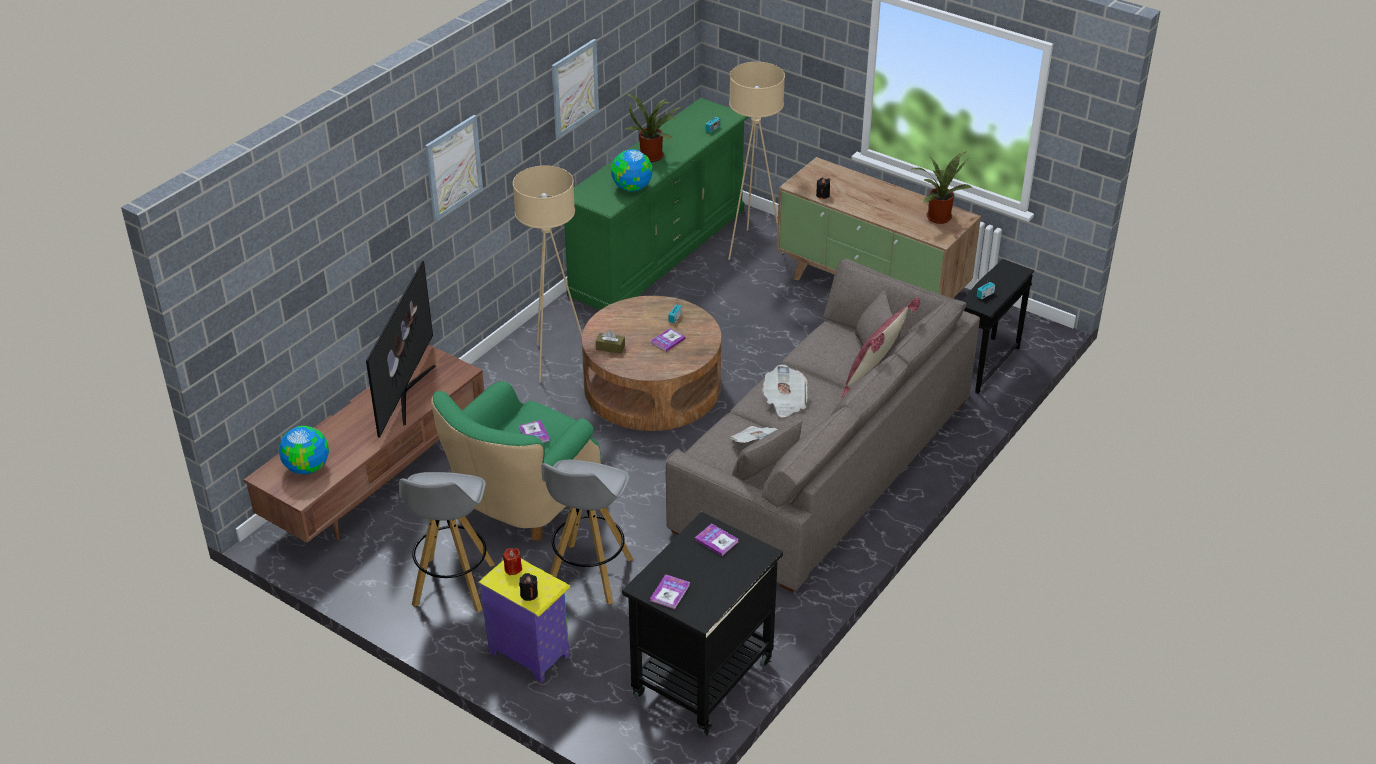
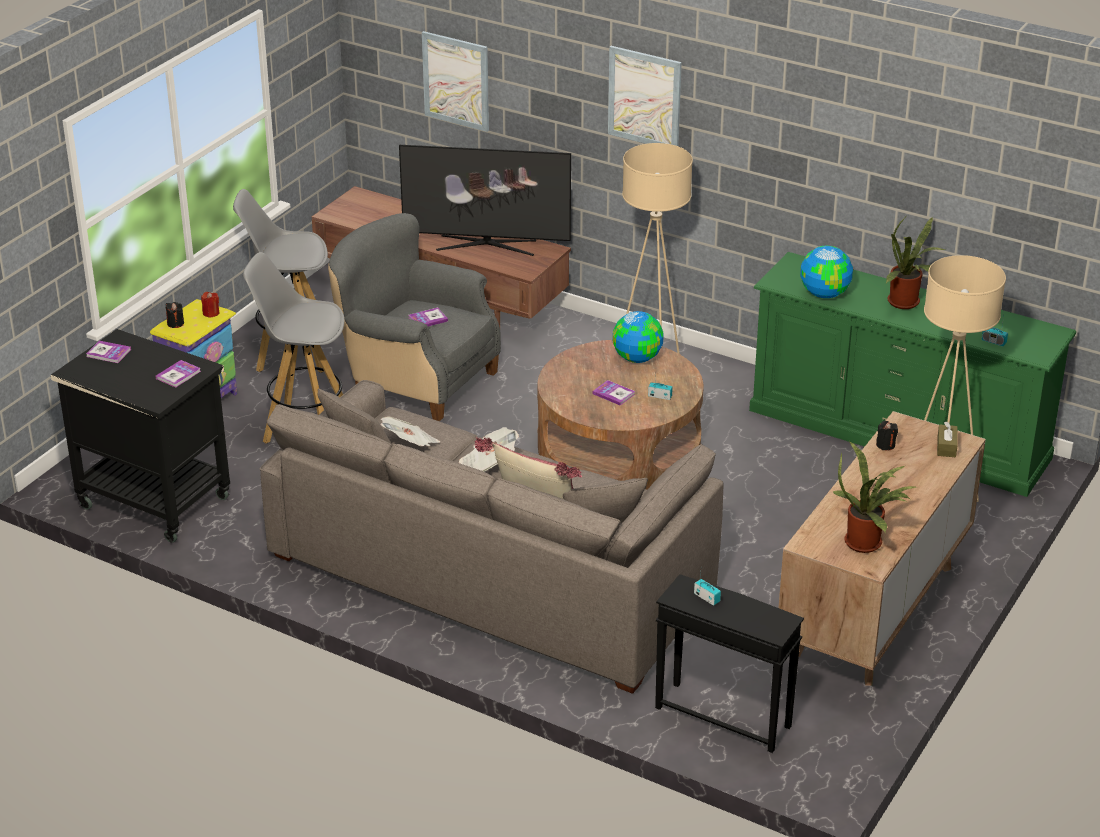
camera: 85 degrees right, 5 degrees down
(307, 467) = (371, 211): globe -> globe (637, 358)
(522, 500) = (416, 379): green armchair -> grey armchair
(574, 88) = (842, 146): picture -> picture (456, 81)
(610, 347) = (593, 358): brown tissue box -> brown tissue box (946, 447)

